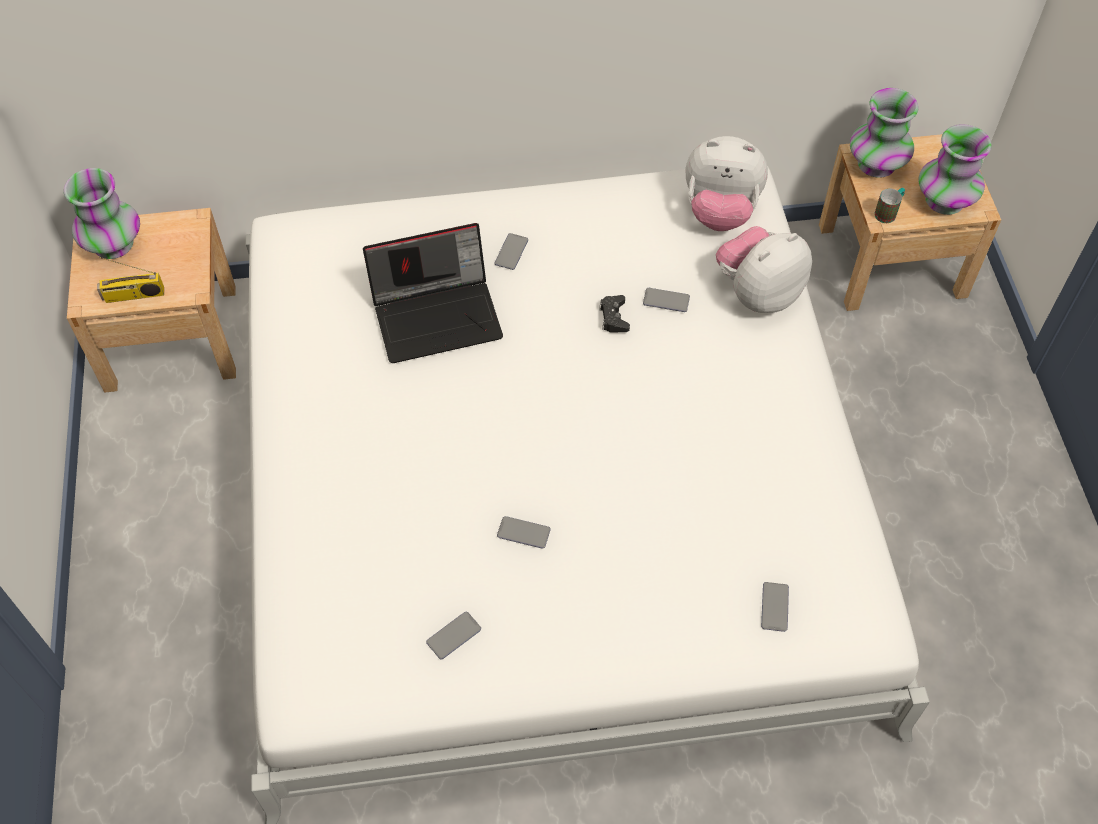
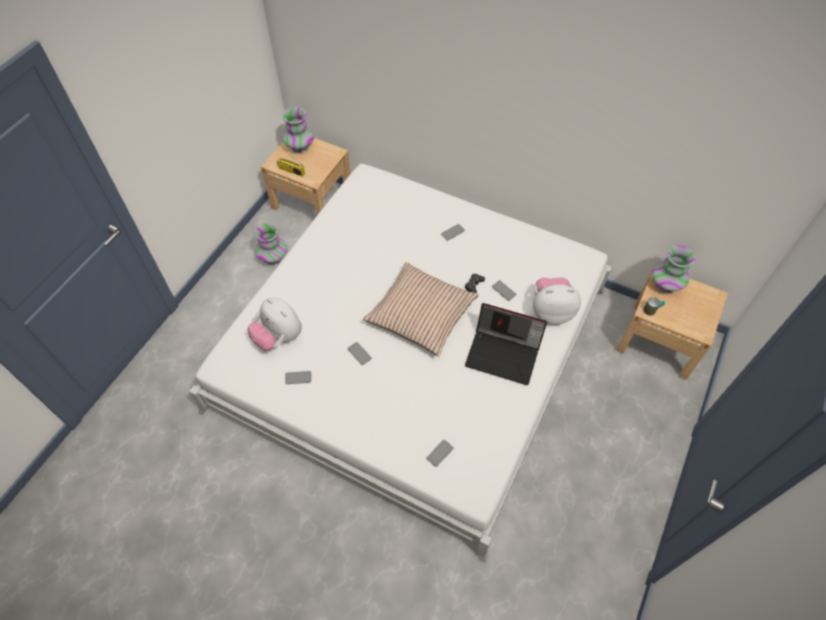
camera: 35 degrees right, 0 degrees up
(438, 315) = (400, 242): laptop -> laptop (504, 354)
(569, 410) = (421, 314): none -> pillow
(720, 212) = (563, 265): plush toy -> plush toy (278, 337)
(945, 201) = (687, 320): vase -> vase (273, 257)

